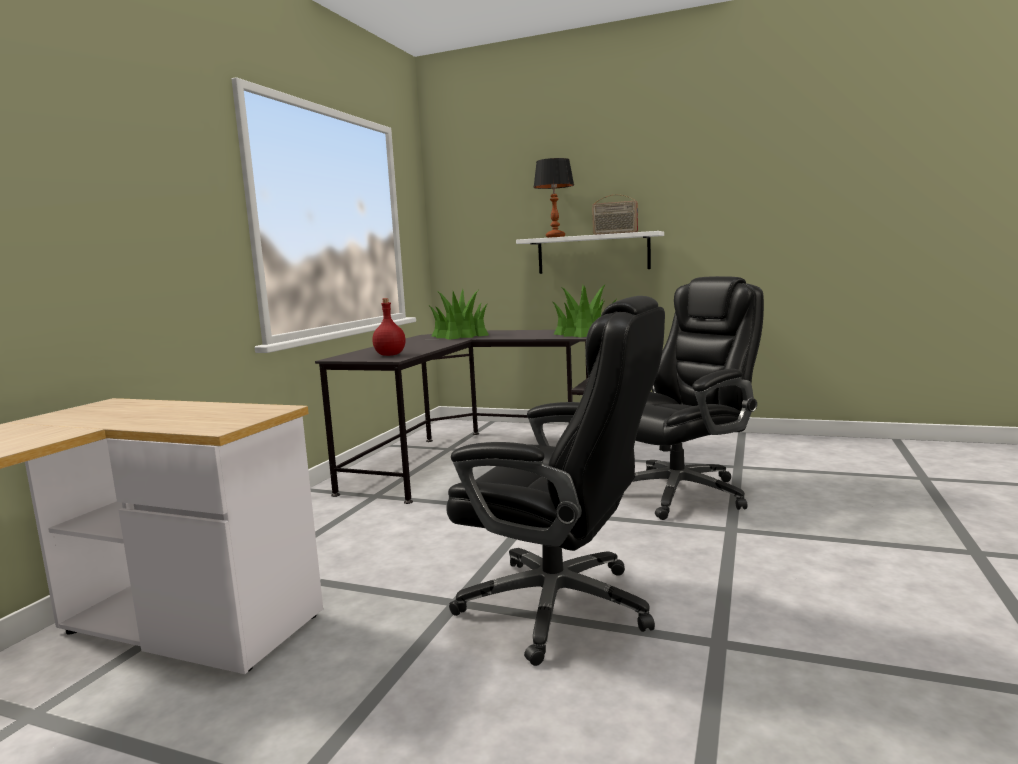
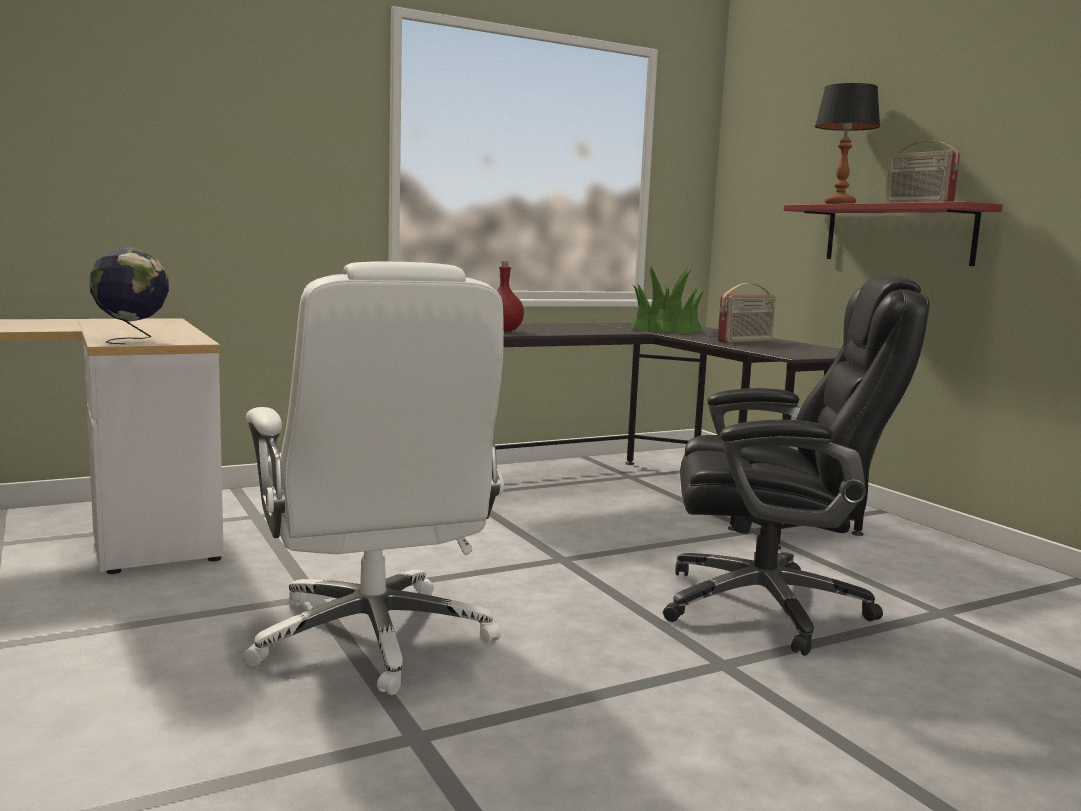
camera: 40 degrees right, 0 degrees up
(221, 422) = (132, 340): none -> globe
(537, 334) = (746, 341): none -> radio
(560, 607) = (374, 639): black office chair -> white office chair
(584, 333) = (797, 350): potted plant -> none
(593, 253) = (898, 234): white shelf -> red shelf

